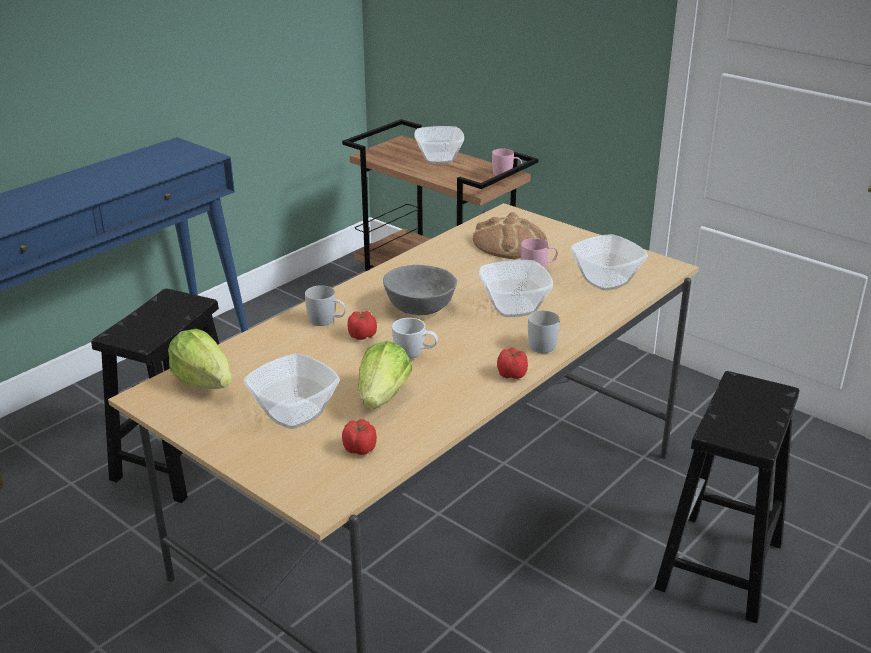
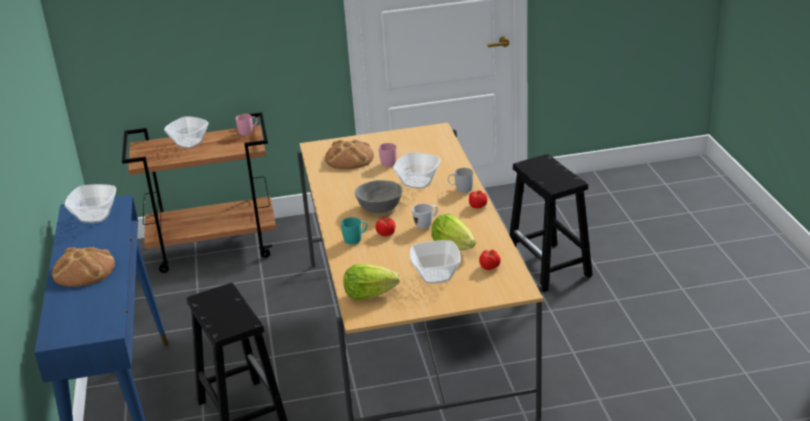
camera: 50 degrees left, 0 degrees up
(57, 192) = (83, 270): none -> bread
(327, 321) = (356, 239): white mug -> turquoise mug
(607, 281) = (428, 149): bowl -> bowl (96, 216)

